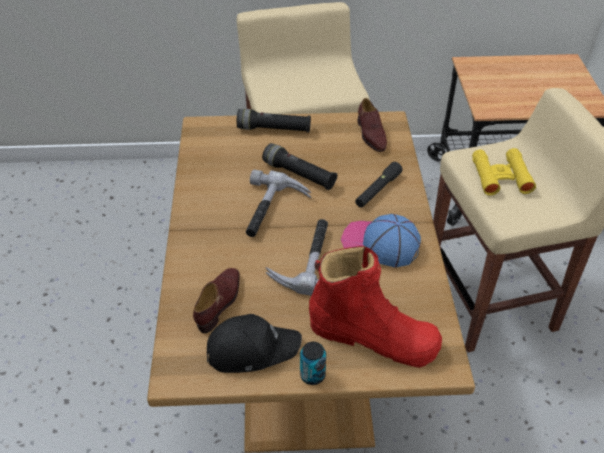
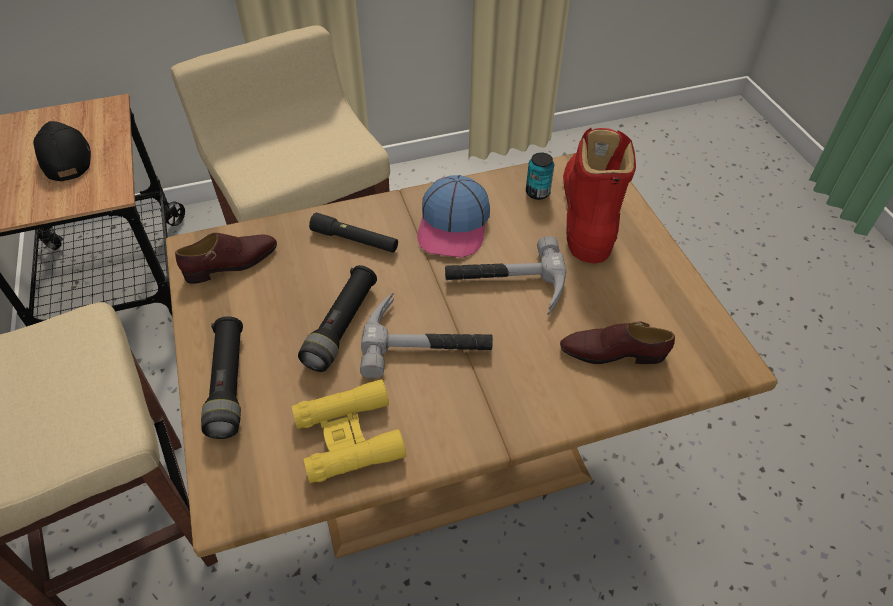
camera: 105 degrees left, 5 degrees up
(251, 349) = (659, 304): black cap -> black cap (65, 158)
(312, 375) = (660, 249): can -> can (537, 192)
(501, 177) = (286, 155): yellow binoculars -> yellow binoculars (349, 437)

